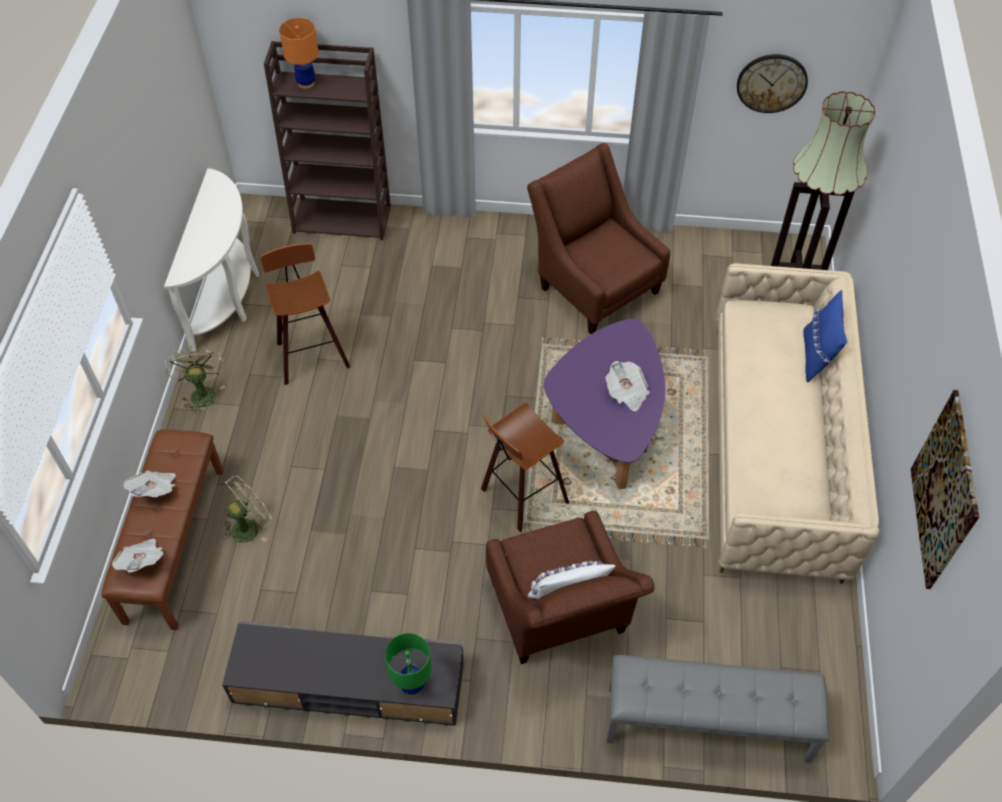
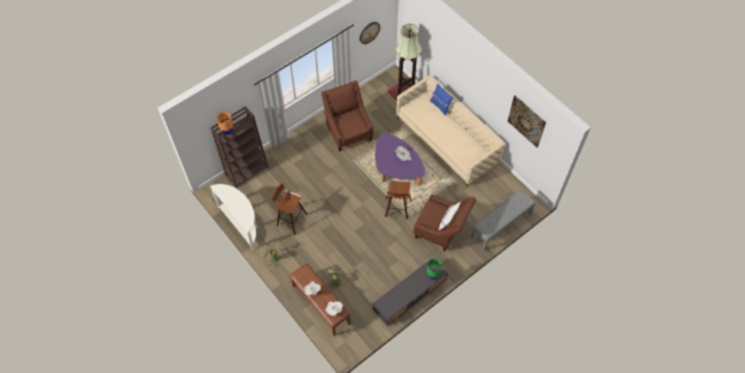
camera: 45 degrees left, 5 degrees up
(593, 285) = (348, 131): brown armchair -> brown armchair turned 60 degrees clockwise

